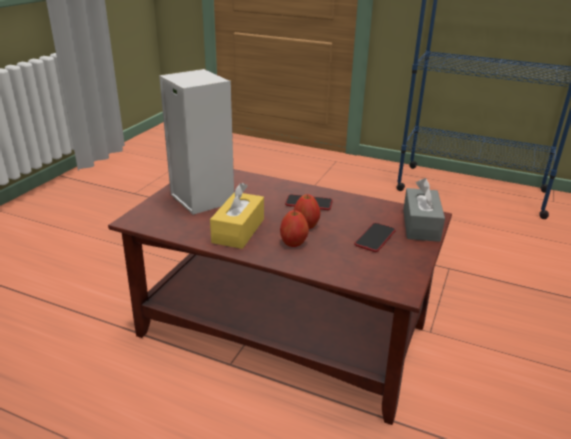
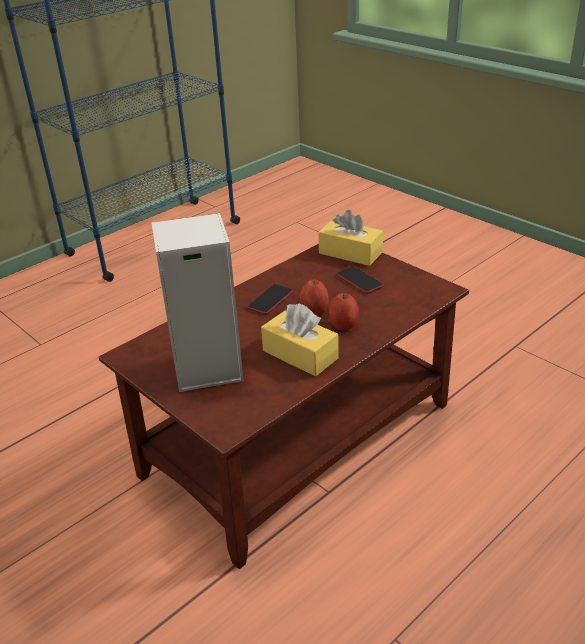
camera: 65 degrees left, 5 degrees up
(421, 225) = (350, 253): grey tissue box -> yellow tissue box

